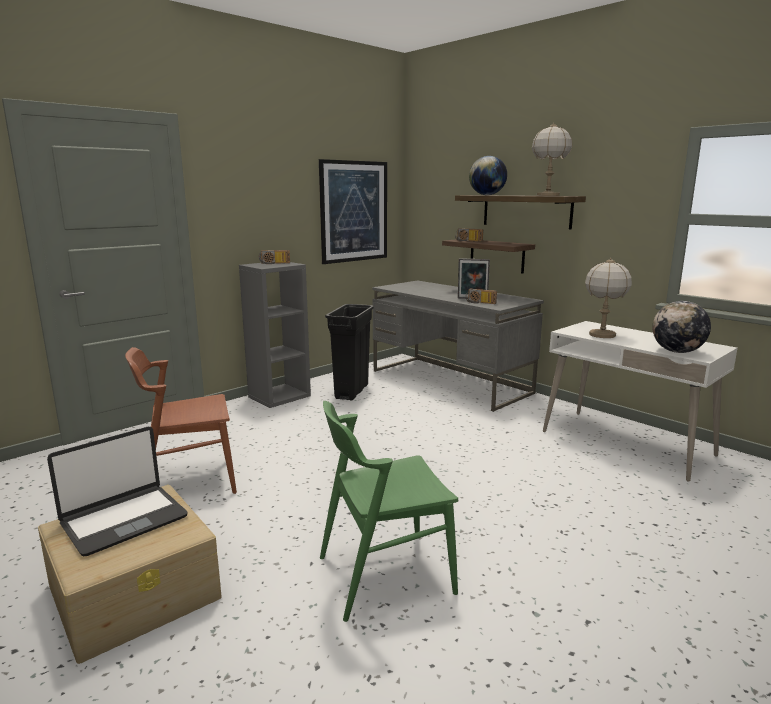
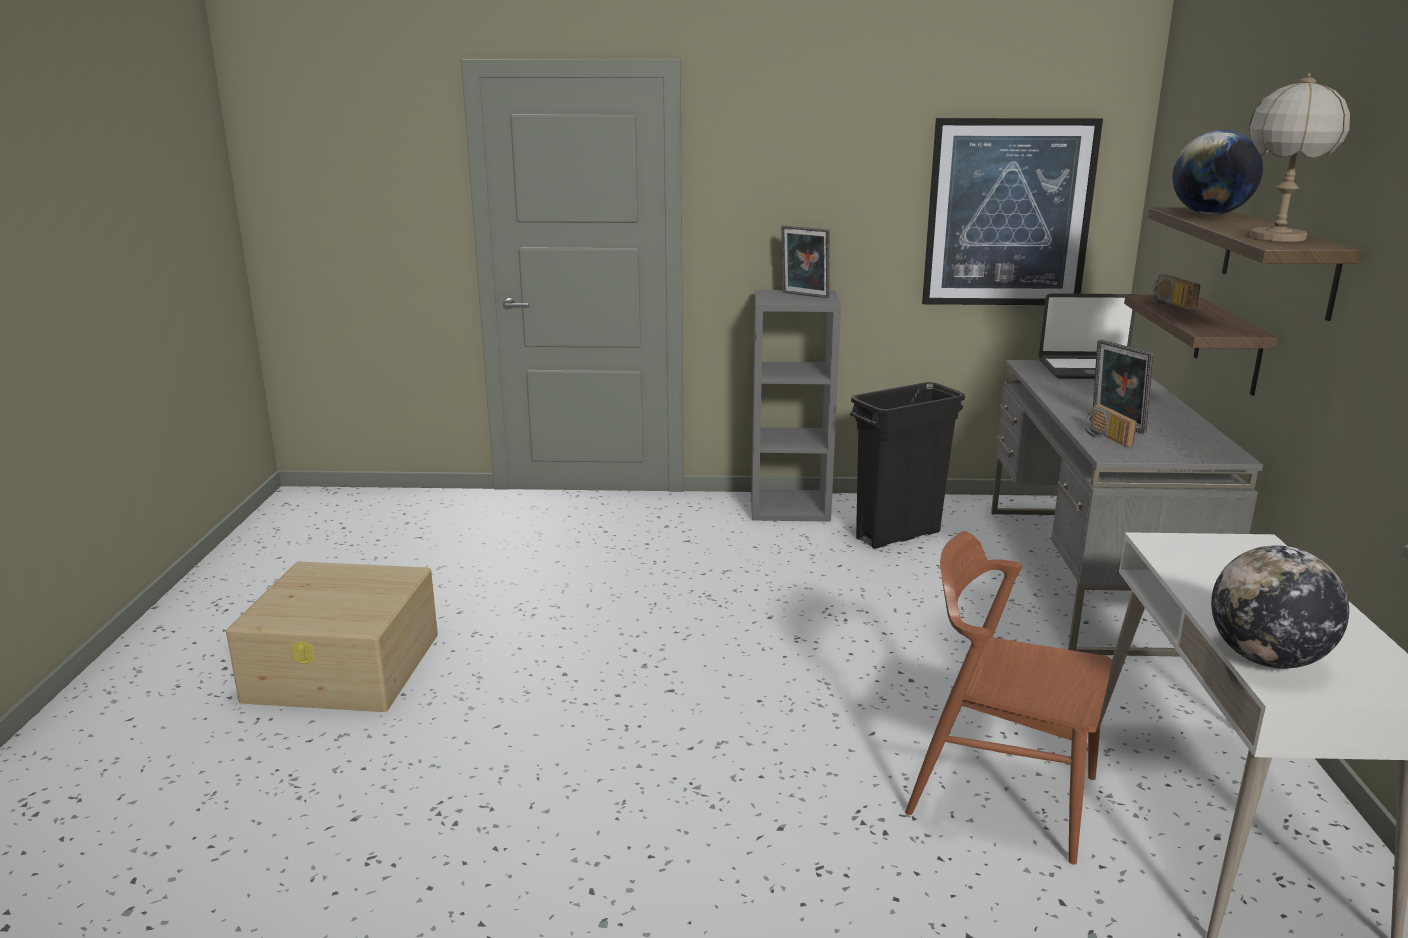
camera: 45 degrees right, 5 degrees up
(124, 520) = (345, 586): laptop -> laptop (1091, 370)
(188, 482) = (532, 579): brown chair -> brown chair (1001, 795)
(274, 263) = (804, 295): radio -> picture frame
(384, 574) = (538, 779): green chair -> none
(601, 335) = (1209, 572): table lamp -> none

